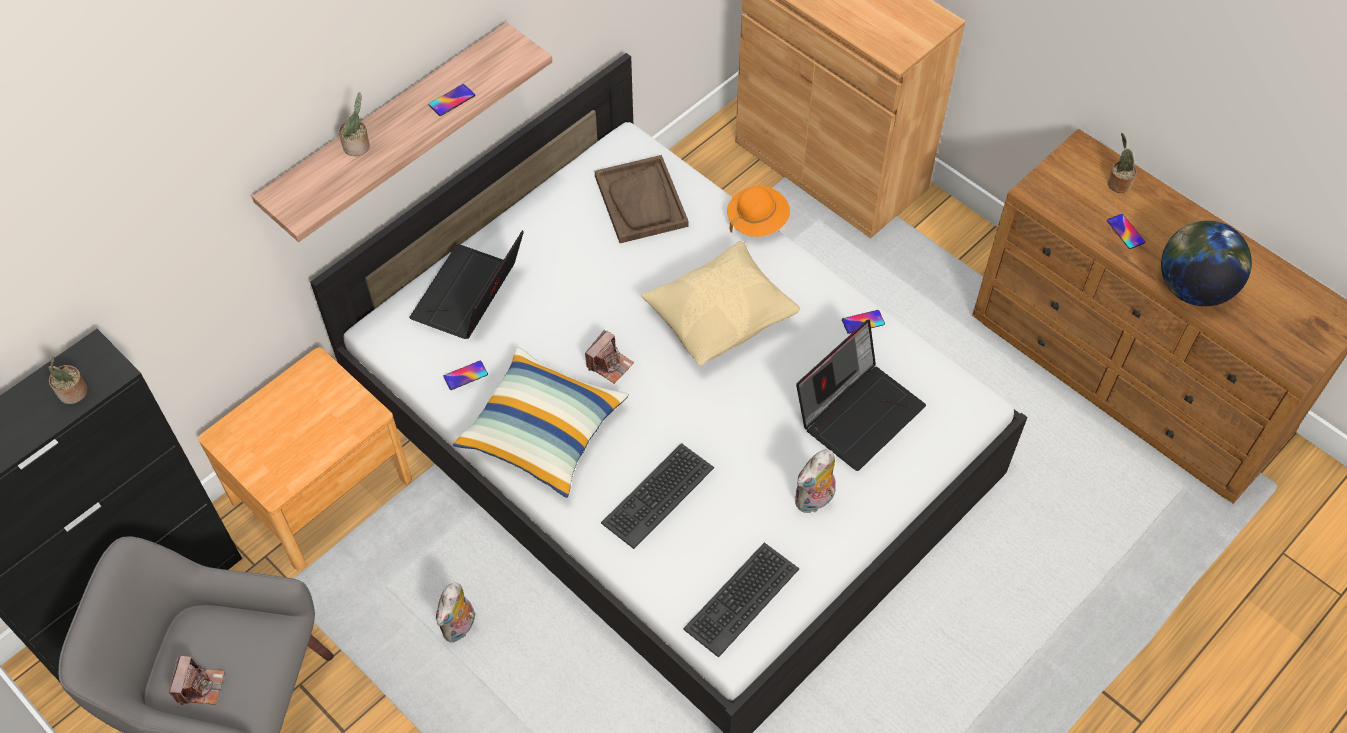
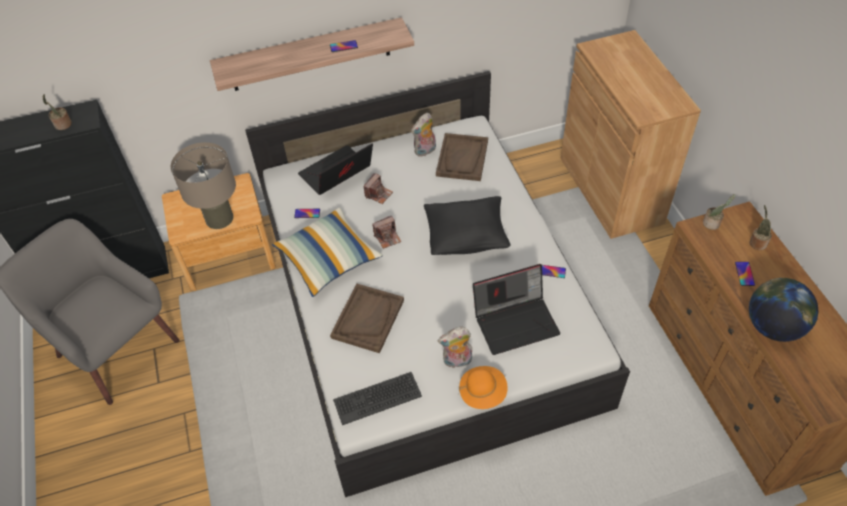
camera: 30 degrees right, 5 degrees down
(200, 686) = (79, 316): camera -> camera (378, 194)
(322, 437) = (219, 218): none -> beige table lamp
(358, 146) = (279, 53): potted plant -> potted plant (712, 224)
(460, 627) = (249, 356): plush toy -> plush toy (425, 151)
(657, 495) = (368, 319): keyboard -> brown tray
(721, 320) = (466, 238): beige pillow -> black pillow
(757, 220) = (523, 192): orange hat -> orange hat (483, 393)

